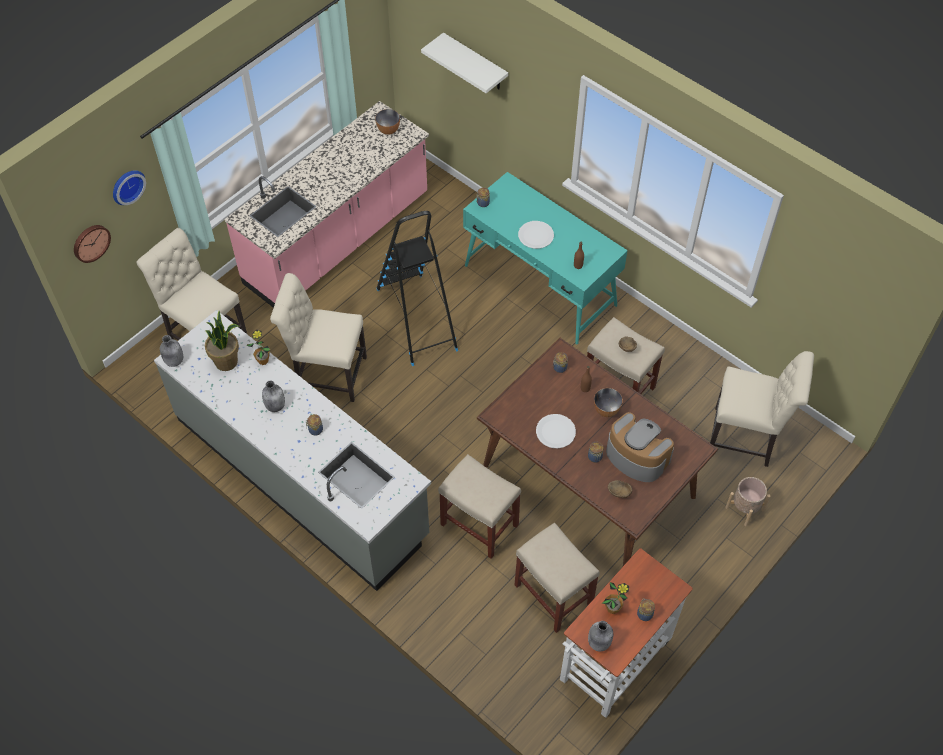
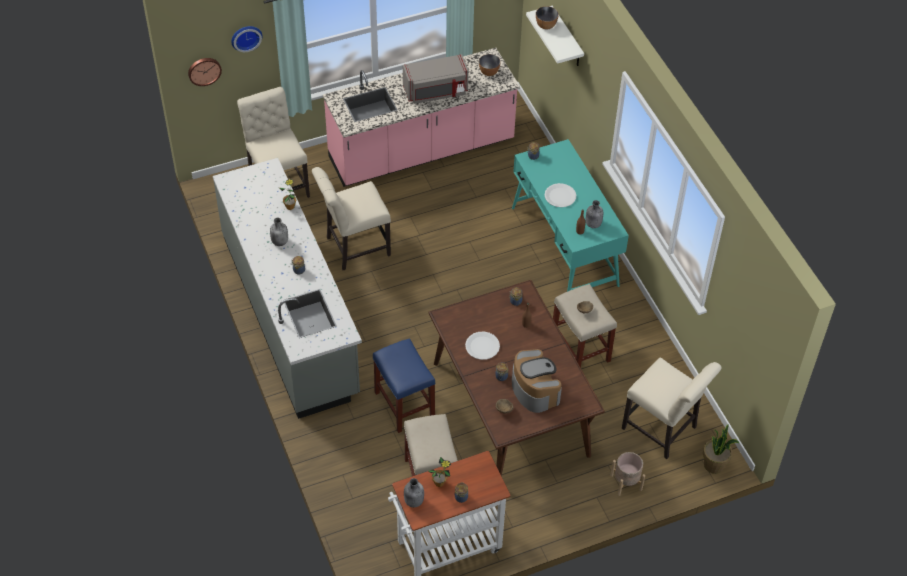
camera: 25 degrees right, 5 degrees down
(174, 361) = (226, 182): grey bottle -> grey bottle (592, 224)
(227, 362) = (263, 197): potted plant -> potted plant (714, 465)
(326, 373) = (353, 247): beige chair -> beige chair turned 60 degrees counterclockwise
(345, 171) = (436, 92): none -> grey microwave
(416, 318) = (447, 233): black step ladder -> none
(478, 524) = (404, 404): beige stool -> blue stool
(606, 410) = (532, 346): bowl -> bowl (545, 25)

